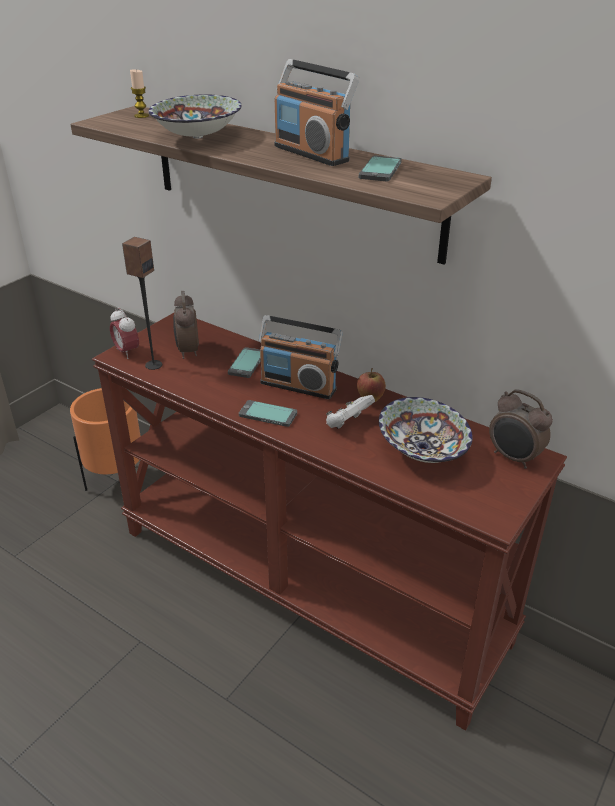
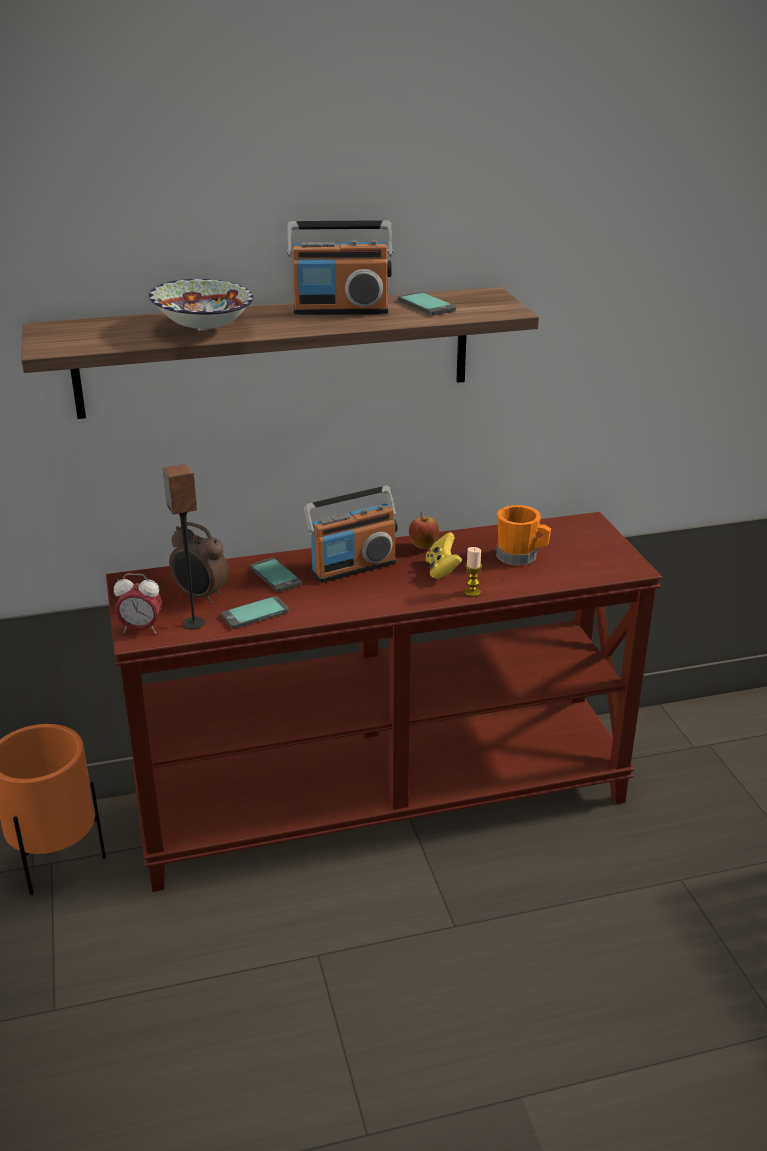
camera: 50 degrees left, 5 degrees down
(141, 116) = (74, 330): candle -> candle (472, 592)
(268, 414) = (374, 599): phone -> phone (255, 614)
(348, 423) = (442, 570): white game controller -> yellow game controller
(423, 450) = (521, 557): bowl -> orange mug
(513, 458) = (577, 529): alarm clock -> none

